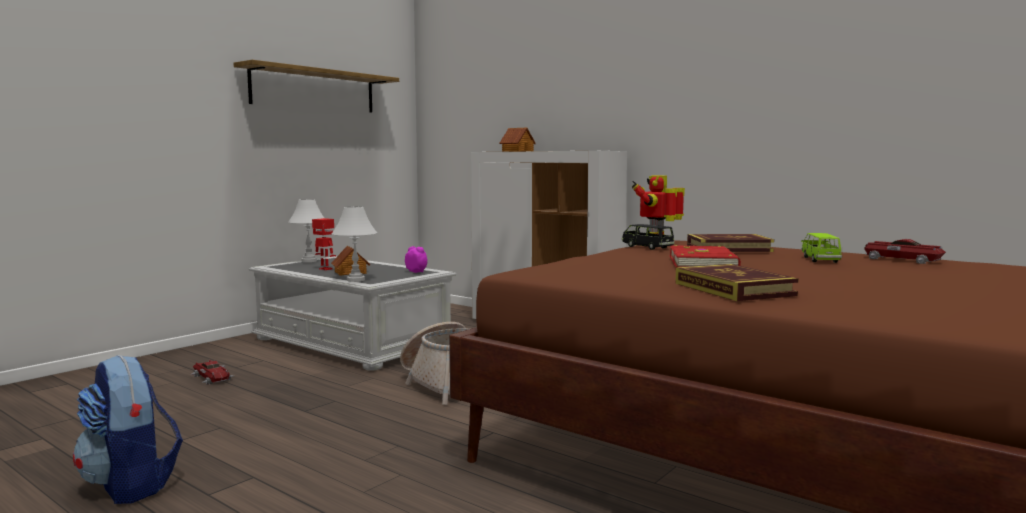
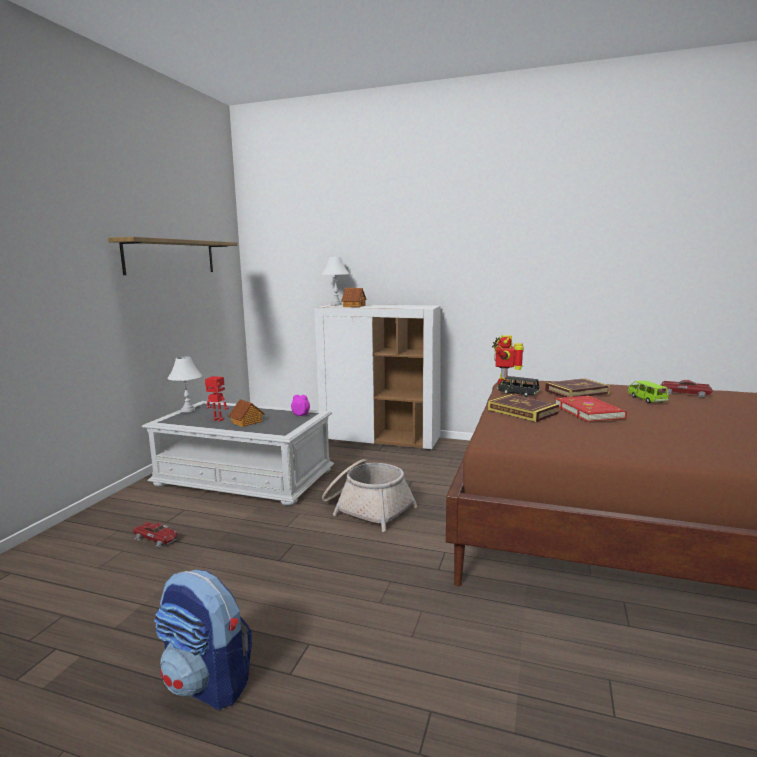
camera: 20 degrees left, 5 degrees up
(356, 280) = (265, 432): white table lamp -> white table lamp (336, 304)
(733, 289) = (667, 446): book -> book (522, 411)

